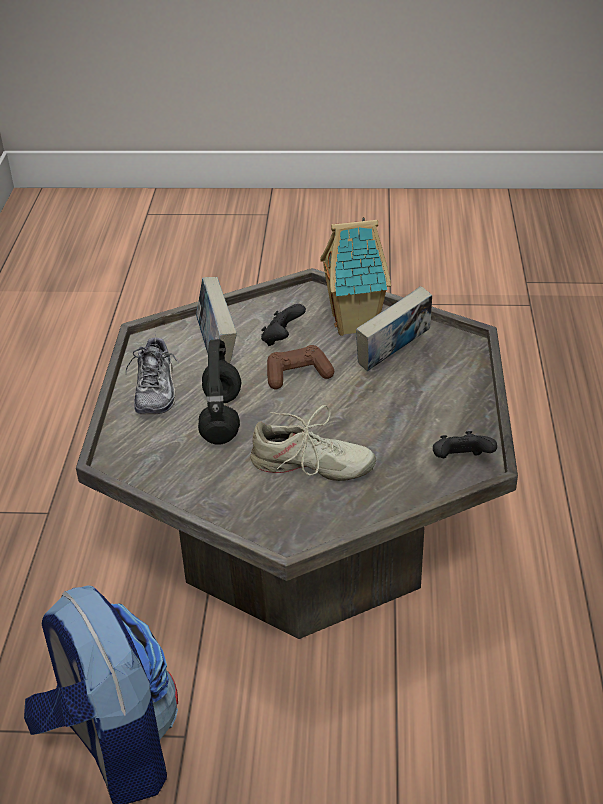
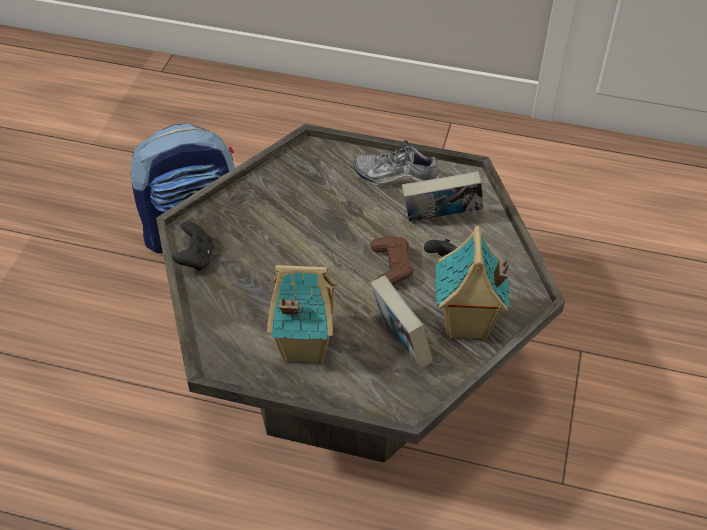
camera: 100 degrees right, 10 degrees up
(222, 419) = (344, 211): black headphones -> none
(311, 467) = (264, 256): beige shoe -> none
(426, 416) = (302, 346): none -> toy house
(461, 461) = (232, 355): black game controller -> black game controller (196, 258)

